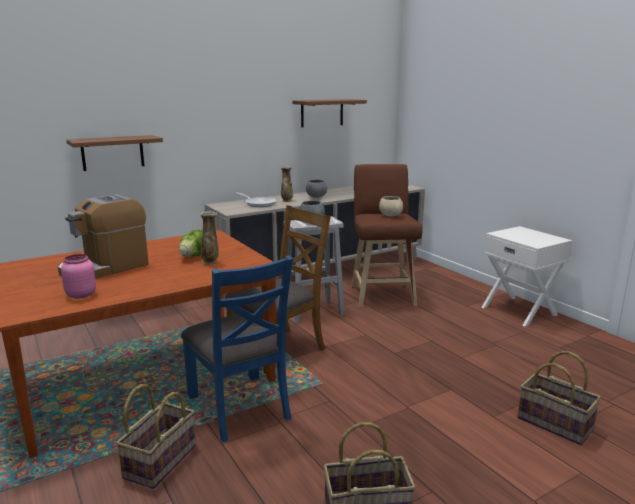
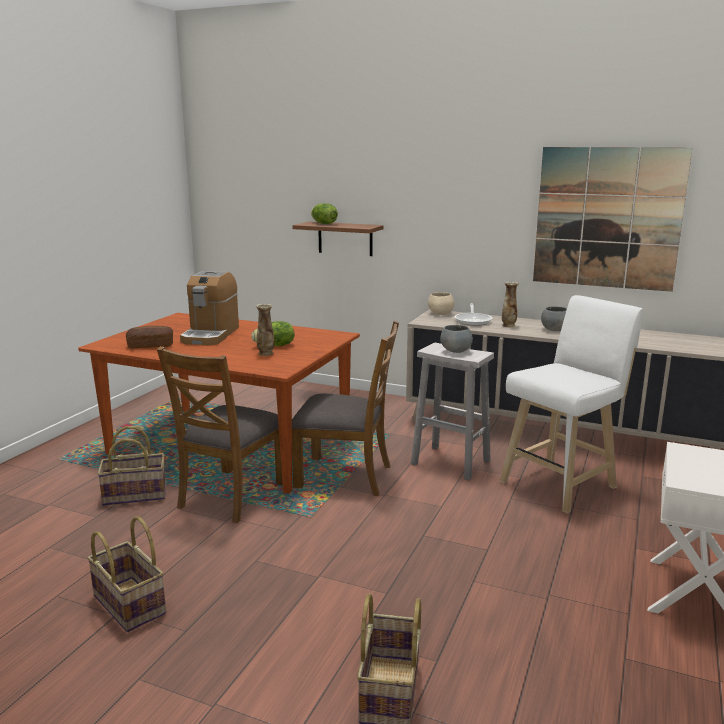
camera: 55 degrees right, 0 degrees up
(80, 295) = (150, 346): pink jar -> bread
(96, 139) = (323, 223): none -> lettuce
(105, 268) = (210, 335): coffee machine -> coffee machine turned 90 degrees counterclockwise
(239, 407) = (231, 495): blue chair -> brown chair
(322, 113) = (607, 218): brown shelf -> picture
(382, 294) = (562, 483): brown stool -> white stool
(390, 215) = (569, 374): beige bowl -> beige bowl (441, 313)

